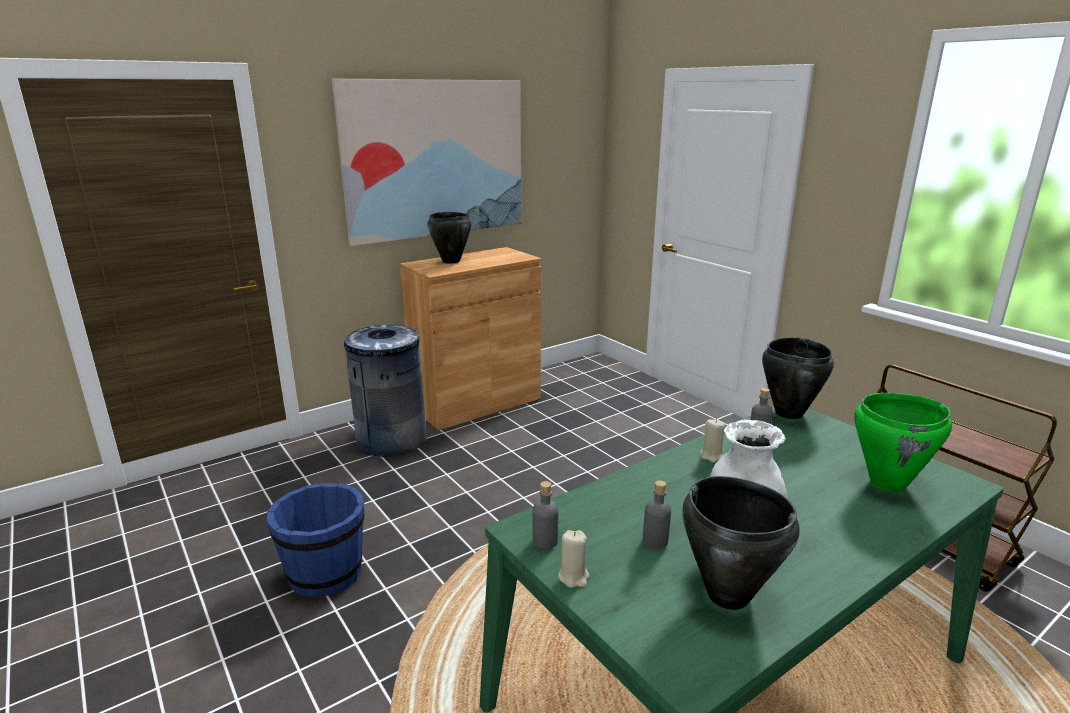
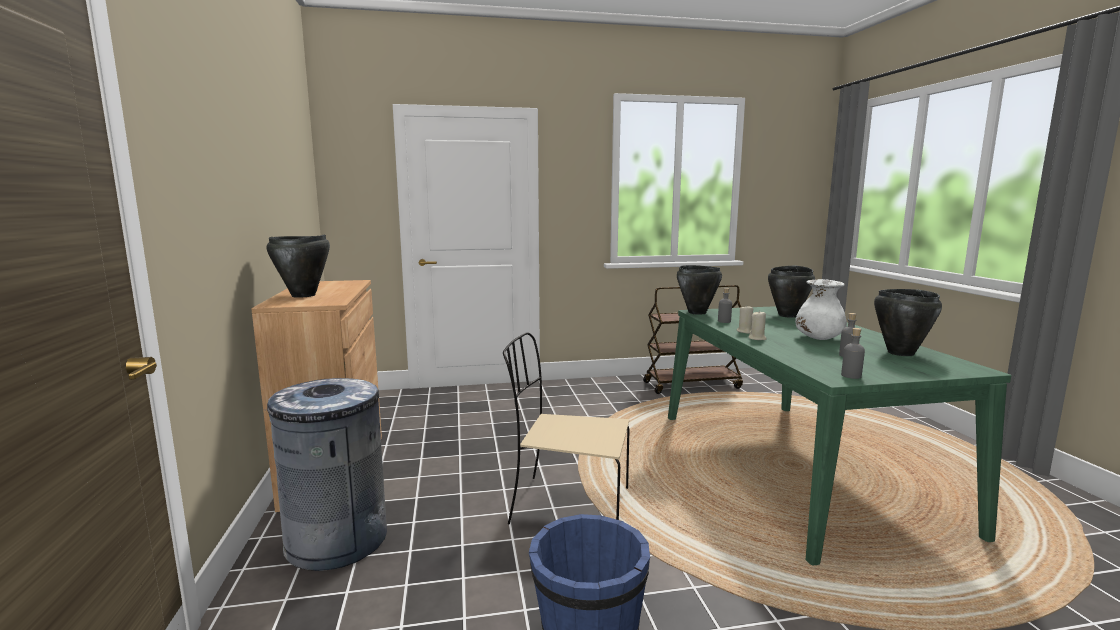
camera: 65 degrees left, 10 degrees down
(435, 159) = (249, 170): picture -> none
(495, 518) = (567, 506): none -> beige chair
(573, 577) = (892, 375): beige candle -> beige candle (757, 338)
(888, 484) = (788, 315): green cooking pot -> black cooking pot

